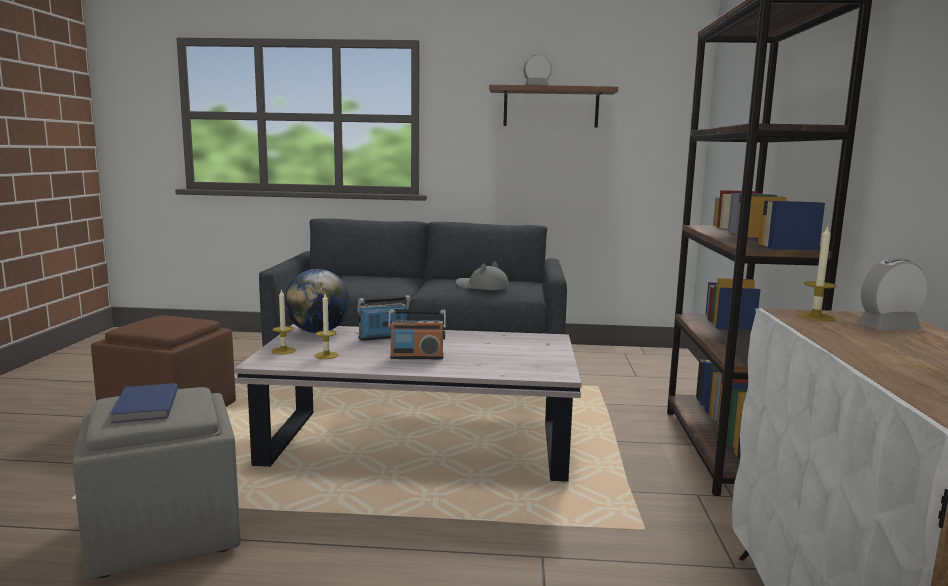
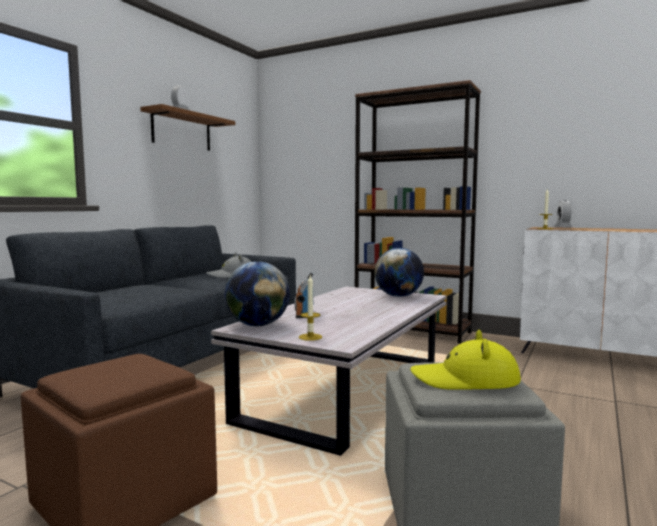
camera: 65 degrees left, 5 degrees down
(143, 406) = (465, 380): blue book -> yellow hat
(326, 355) = (340, 328): candle -> none
(417, 357) = (368, 311): radio -> none
(531, 361) = (398, 296): none -> globe

